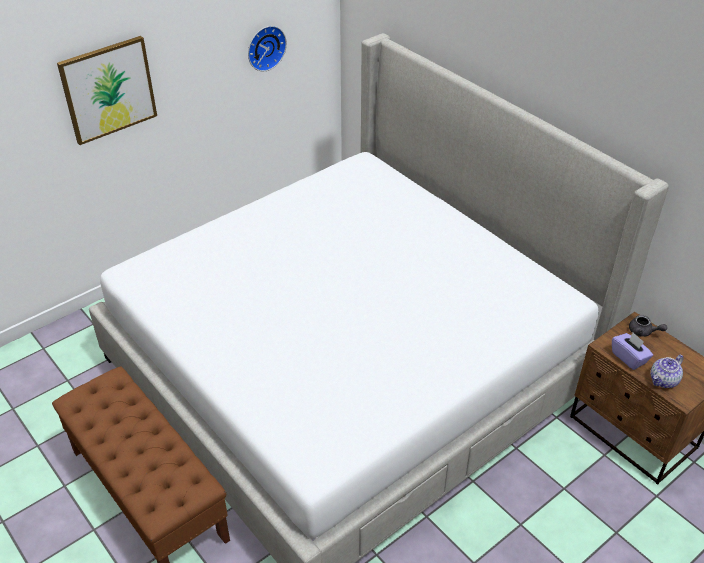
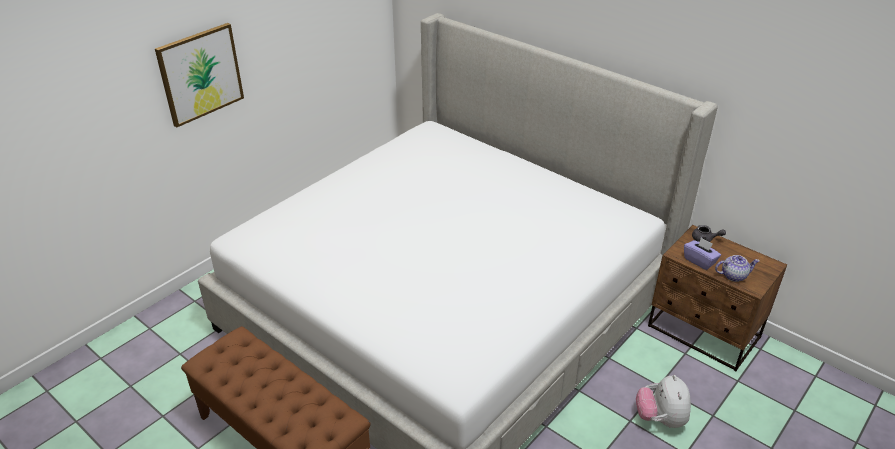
camera: 10 degrees left, 5 degrees down
(265, 47) = (332, 33): wall clock -> none
(555, 527) = (660, 419): none -> plush toy
(664, 381) = (733, 275): teapot -> teapot turned 135 degrees counterclockwise

